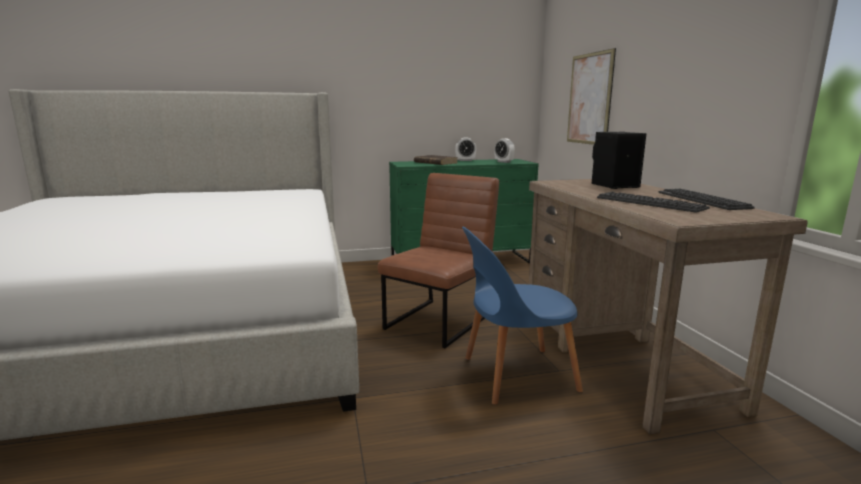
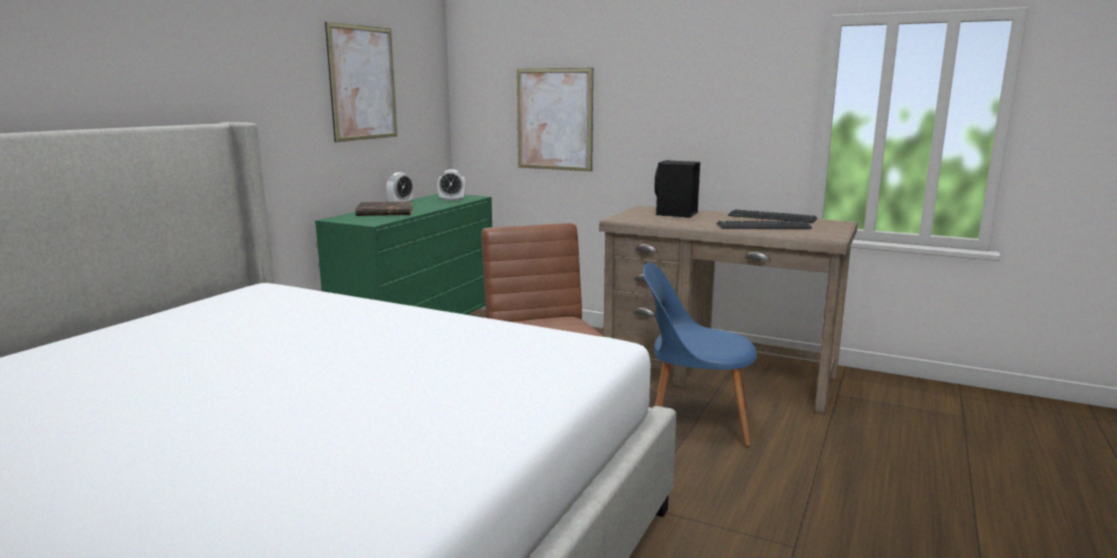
camera: 50 degrees left, 0 degrees up
(445, 72) = (363, 83): none -> picture
(514, 375) = (694, 420): blue chair -> blue chair turned 75 degrees clockwise

